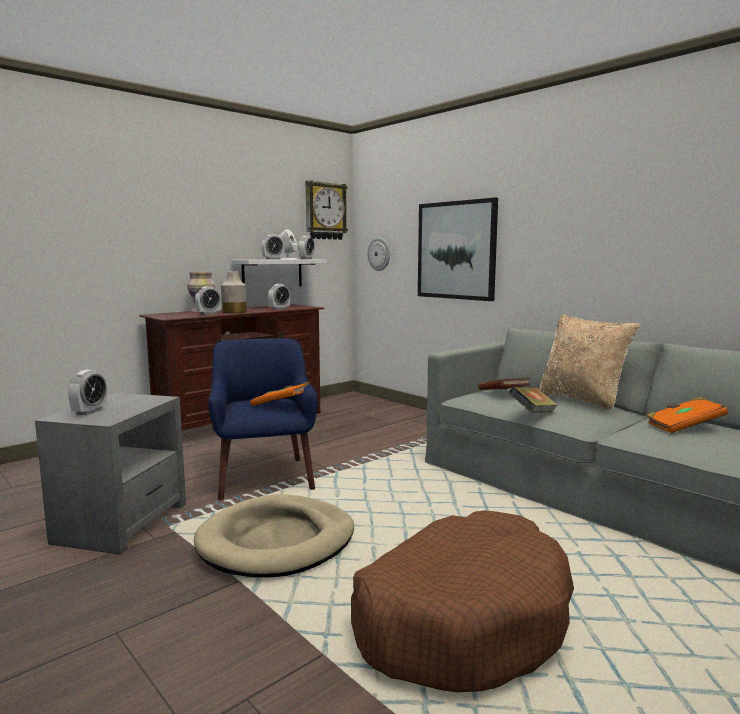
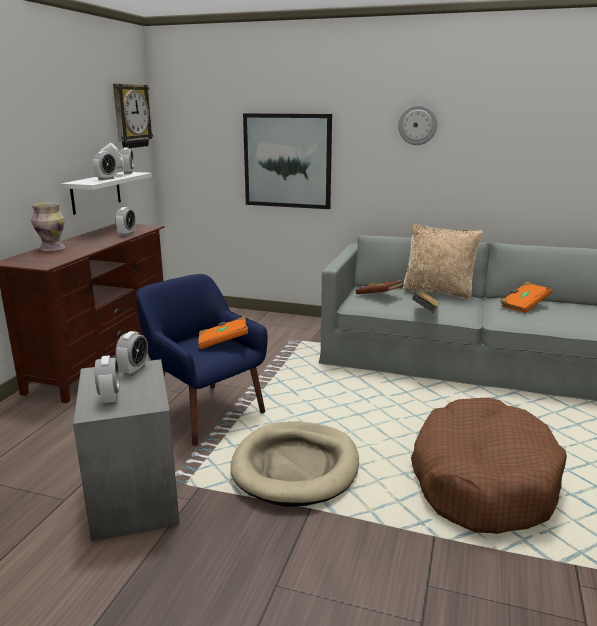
camera: 30 degrees left, 10 degrees up
(208, 314) = (72, 253): alarm clock -> alarm clock (134, 370)
(234, 312) = (91, 245): beige vase -> none
(379, 254) = (192, 161): wall clock -> wall clock (417, 125)

